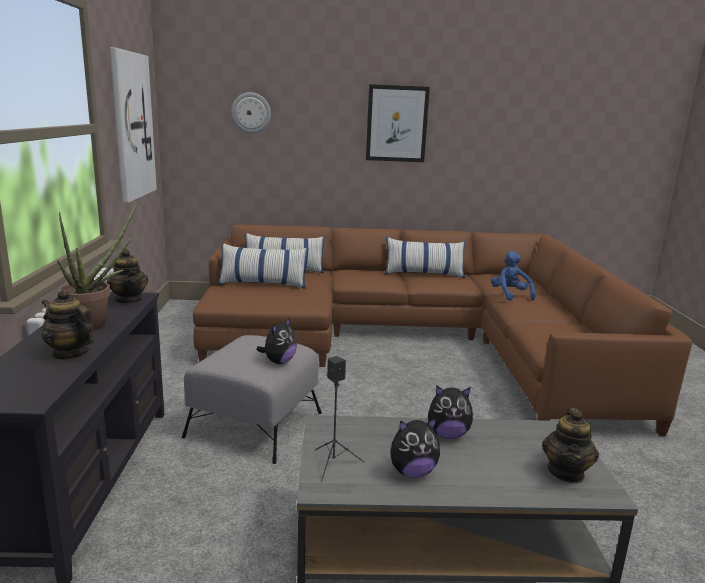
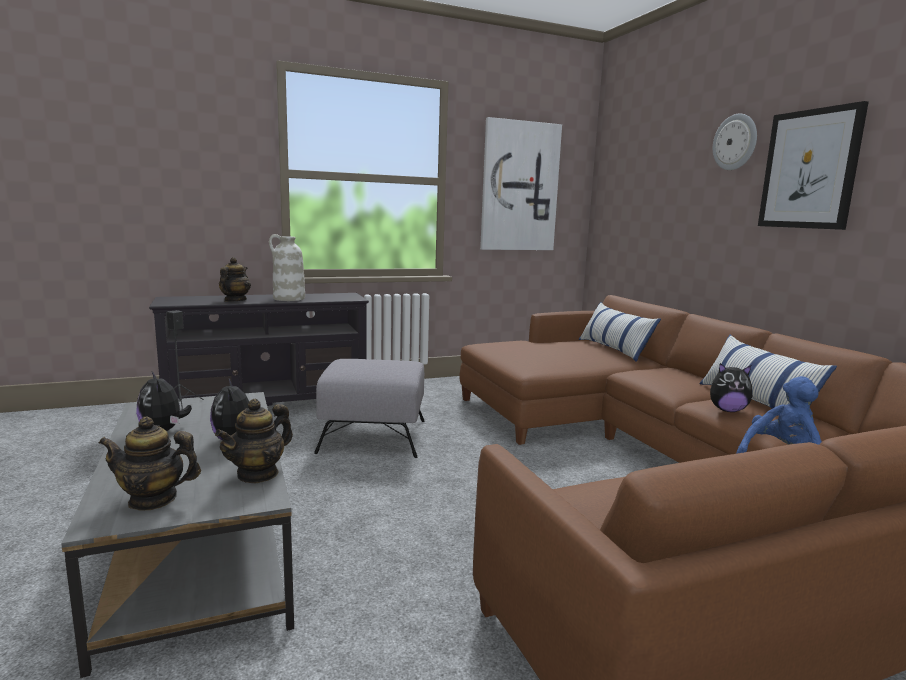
camera: 70 degrees right, 5 degrees down
(96, 324) = (288, 299): potted plant -> white vase
(129, 300) = (343, 298): teapot -> teapot (258, 474)
(251, 113) = (654, 172): wall clock -> wall clock (735, 142)
(263, 284) = (552, 348): pillow -> none
(279, 362) = (365, 374): plush toy -> plush toy (727, 410)

